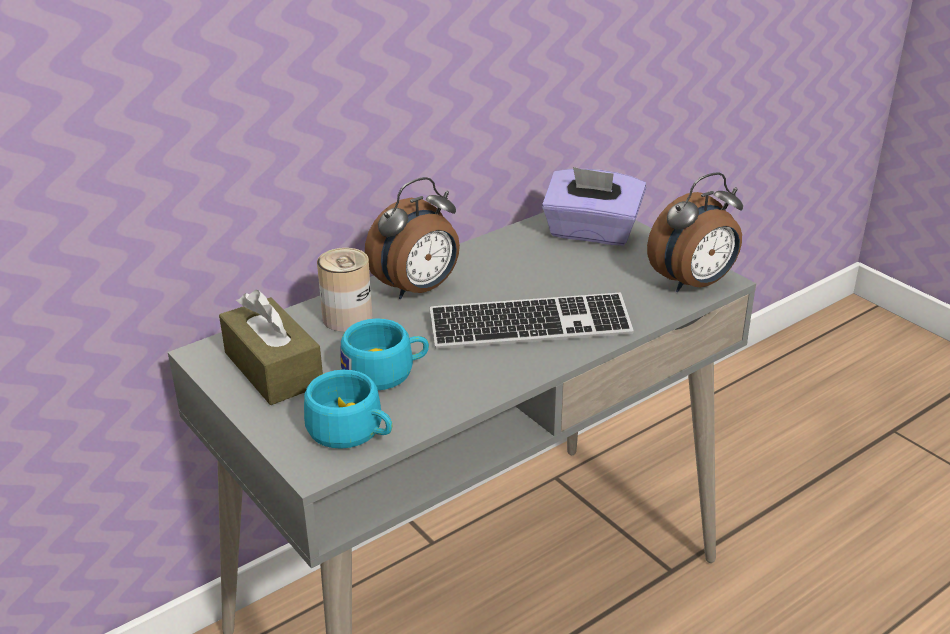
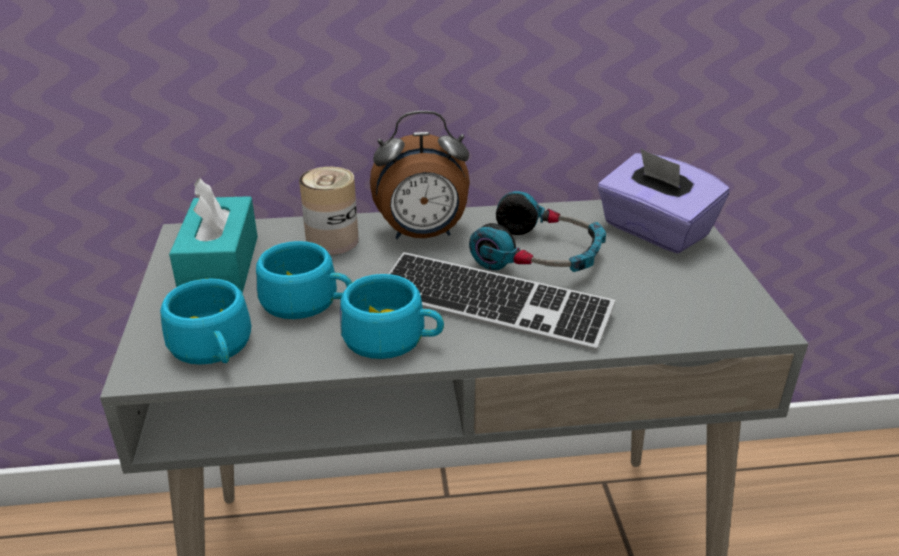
camera: 30 degrees right, 0 degrees up
(273, 369) = (220, 266): brown tissue box -> turquoise tissue box
(484, 375) = (393, 339): none -> turquoise cup
(526, 278) = (539, 255): none -> headphones
(694, 284) = (724, 319): alarm clock -> none

